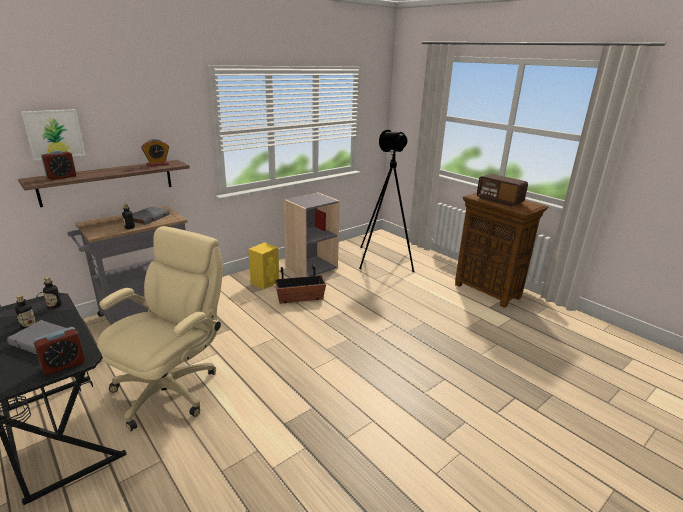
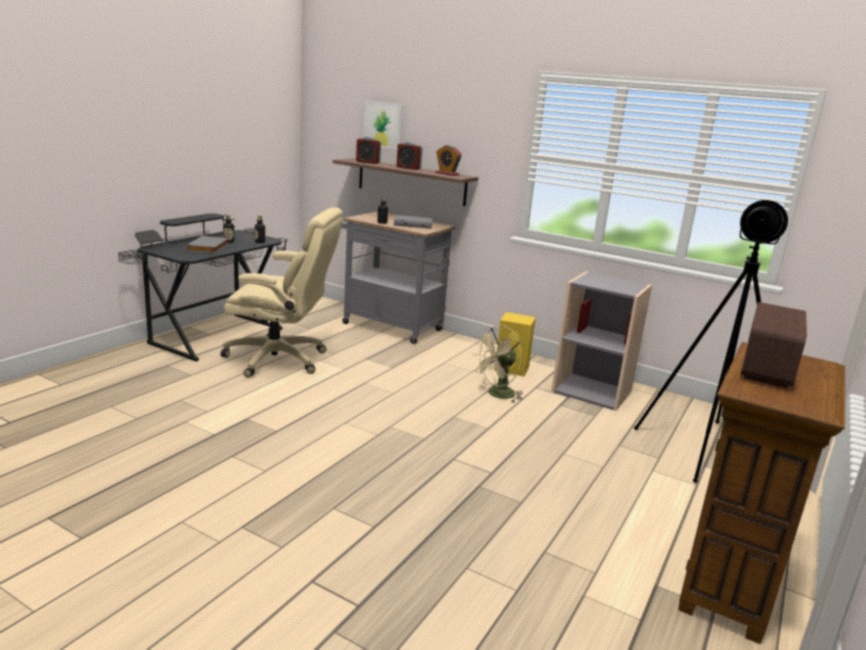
camera: 70 degrees right, 5 degrees down
(64, 365) = (179, 255): alarm clock -> alarm clock (408, 168)
(300, 297) = (496, 395): planter -> beige fan

